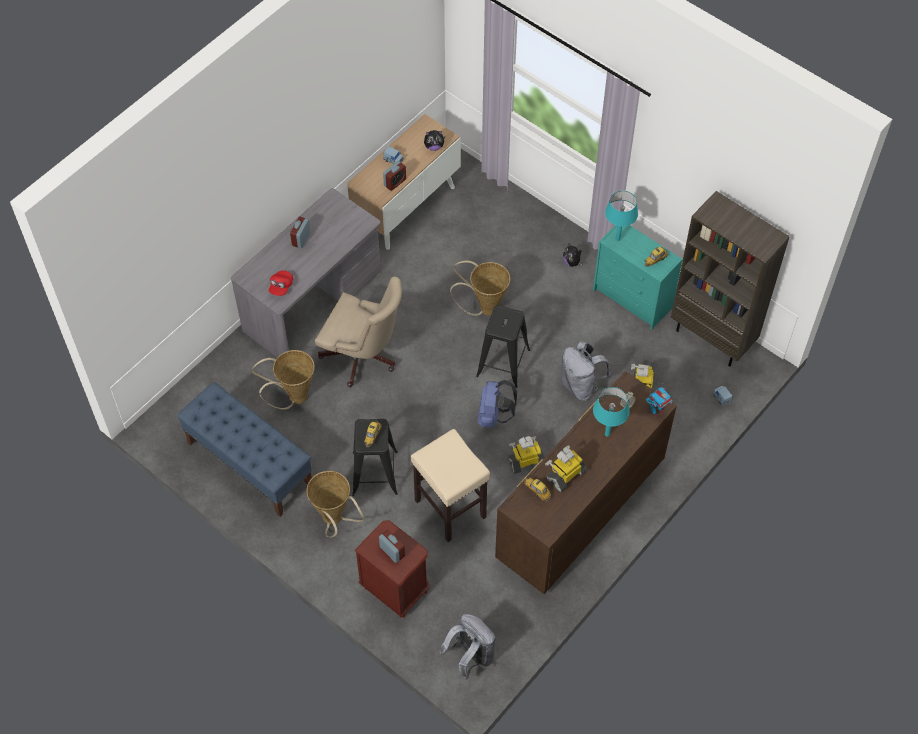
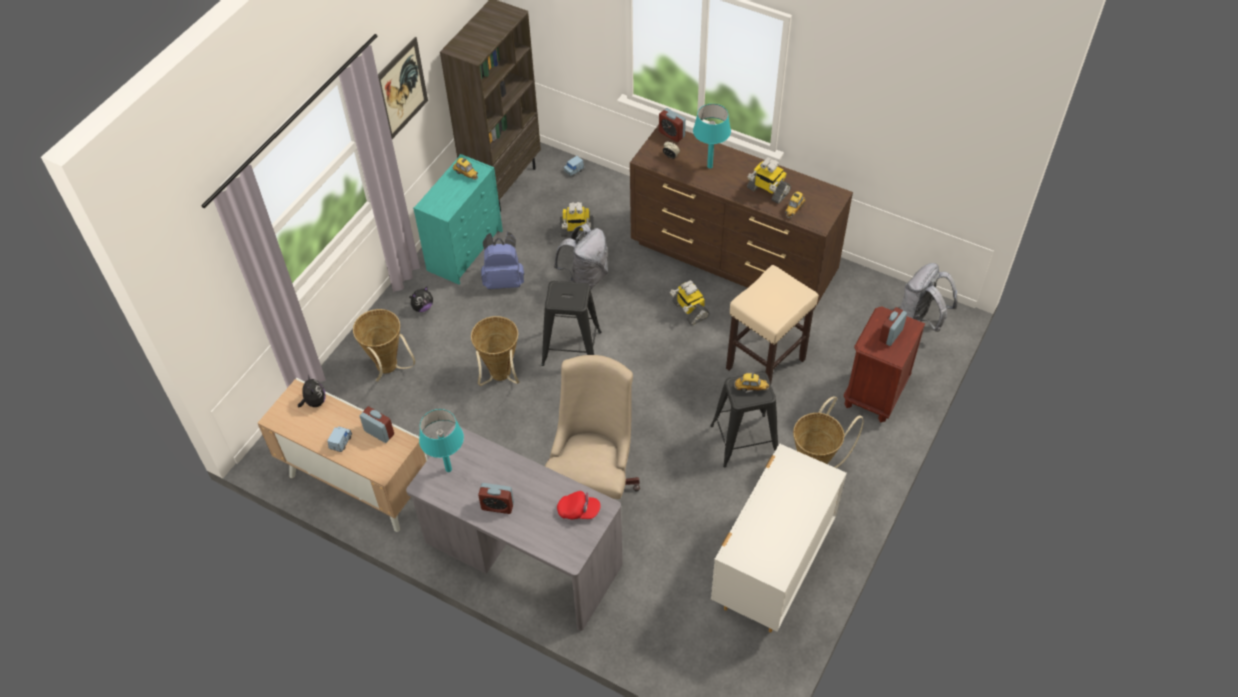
camera: 100 degrees left, 5 degrees down
(249, 463) = (771, 571): blue bench -> white dresser
(293, 397) = (668, 545): basket -> basket (389, 369)
(494, 416) = (642, 345): blue backpack -> blue backpack (504, 280)
(617, 239) = (442, 207): turquoise table lamp -> turquoise table lamp (449, 469)
(656, 411) = (671, 134): toy robot -> alarm clock
(675, 163) = (401, 89): none -> picture

